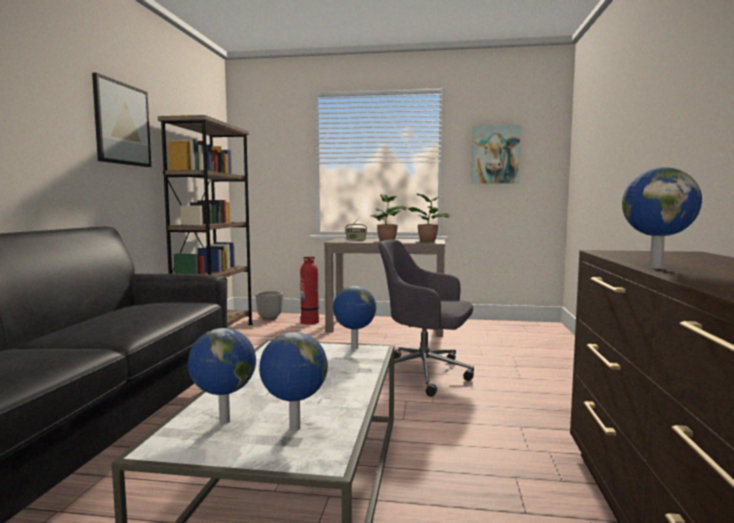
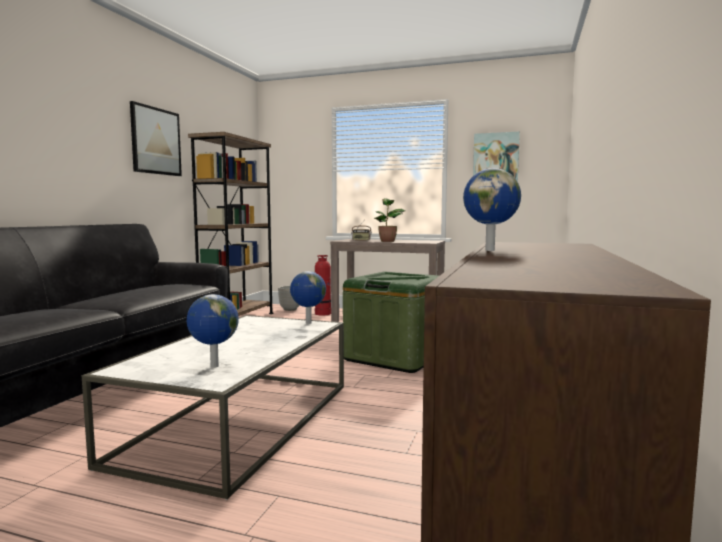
camera: 10 degrees right, 0 degrees up
(223, 422) = (169, 360): globe -> none
(425, 374) = (396, 357): grey office chair -> green storage box
(428, 241) = (426, 241): potted plant -> none

